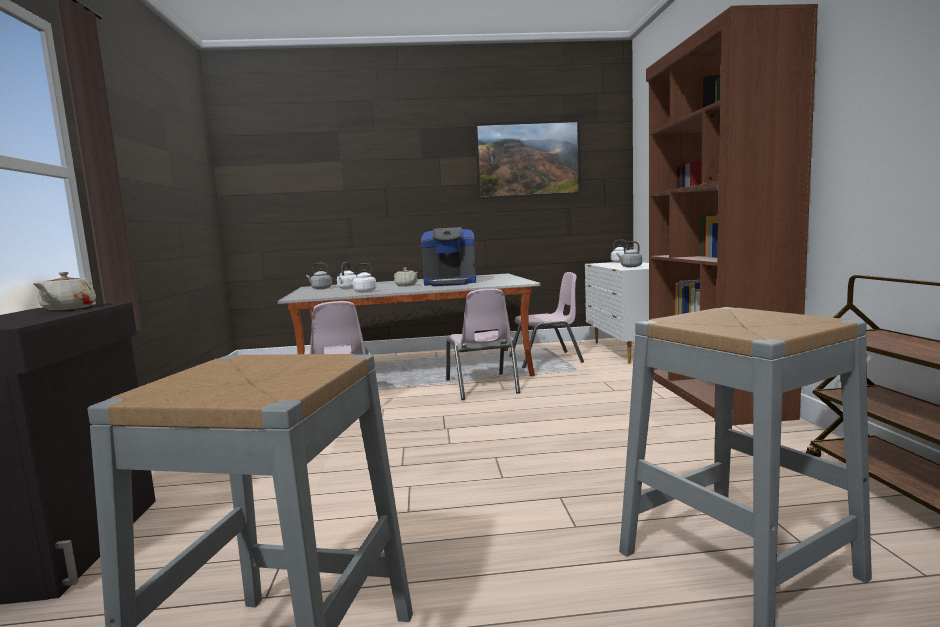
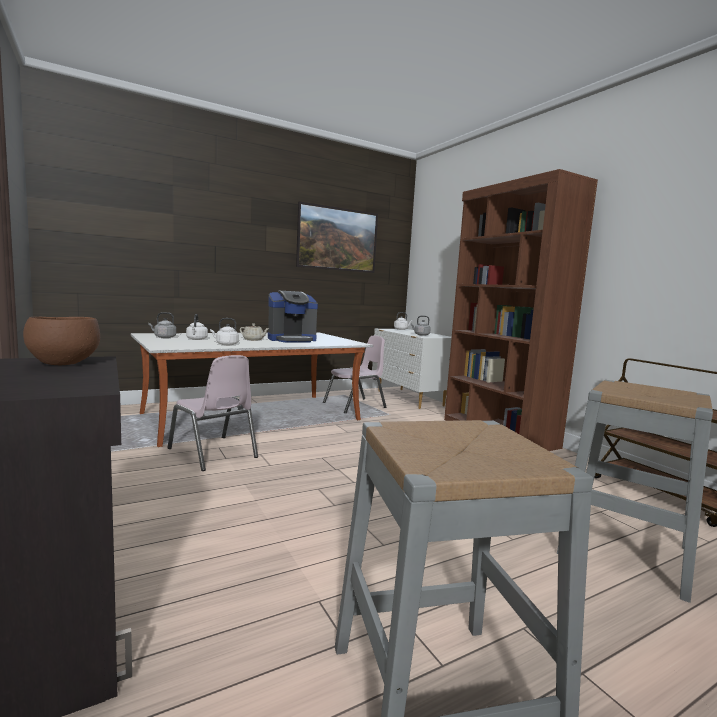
camera: 25 degrees left, 0 degrees up
(68, 308) = (63, 363): beige teapot -> brown bowl
(482, 387) = (327, 430): pink chair -> none

